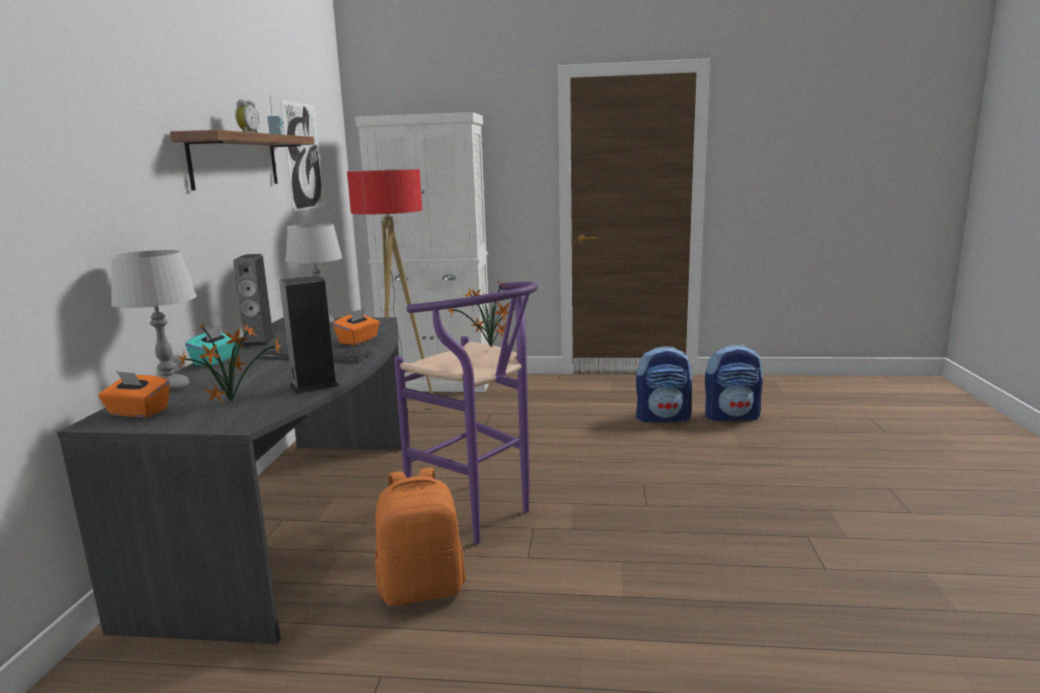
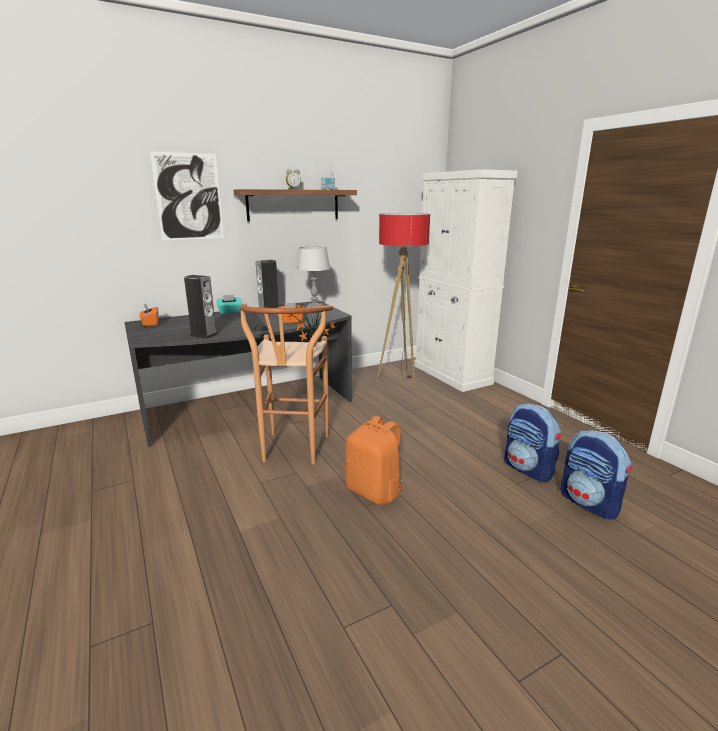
camera: 55 degrees right, 5 degrees up
(170, 387) = (185, 318): grey table lamp -> none
(233, 401) = (172, 330): potted plant -> none
(303, 156) = (376, 201): picture -> picture (189, 197)
(422, 588) = (209, 463): orange backpack -> orange backpack (374, 491)
(480, 517) = (293, 452): purple stool -> brown stool

